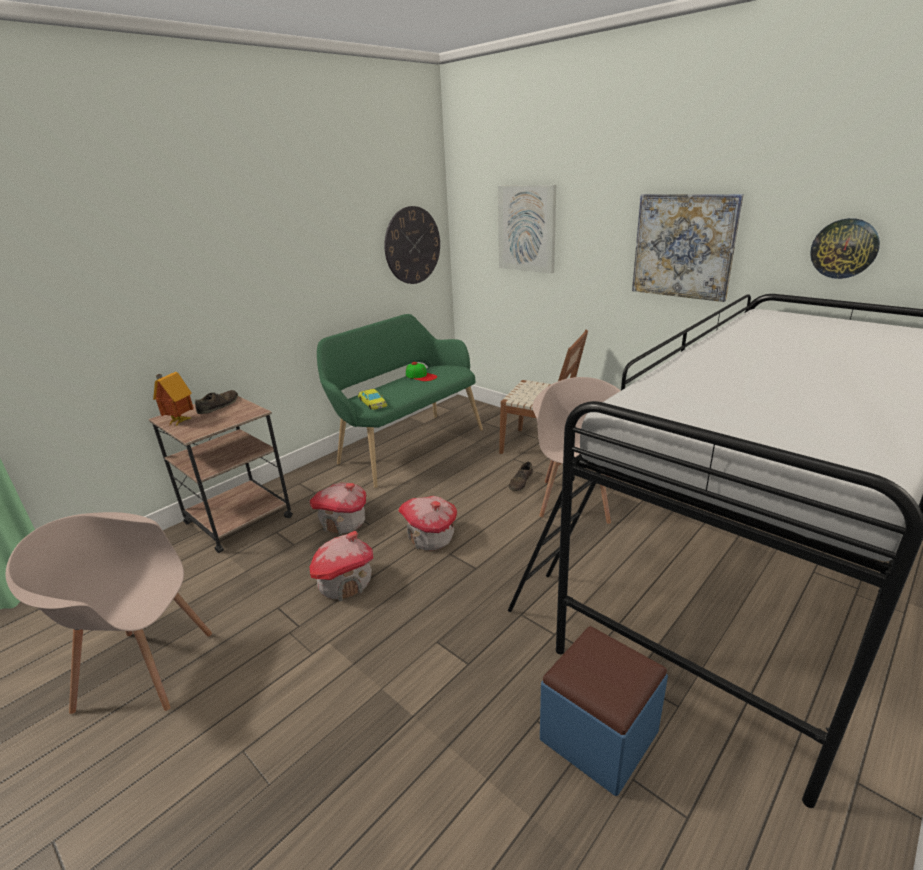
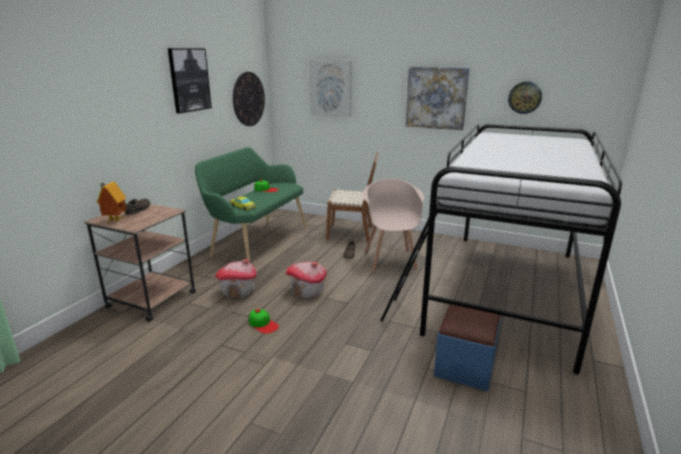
camera: 20 degrees left, 5 degrees down
(145, 670) = (139, 397): beige chair -> none
(310, 225) = (189, 80): none -> picture
(345, 583) = (263, 324): toy house -> cap

